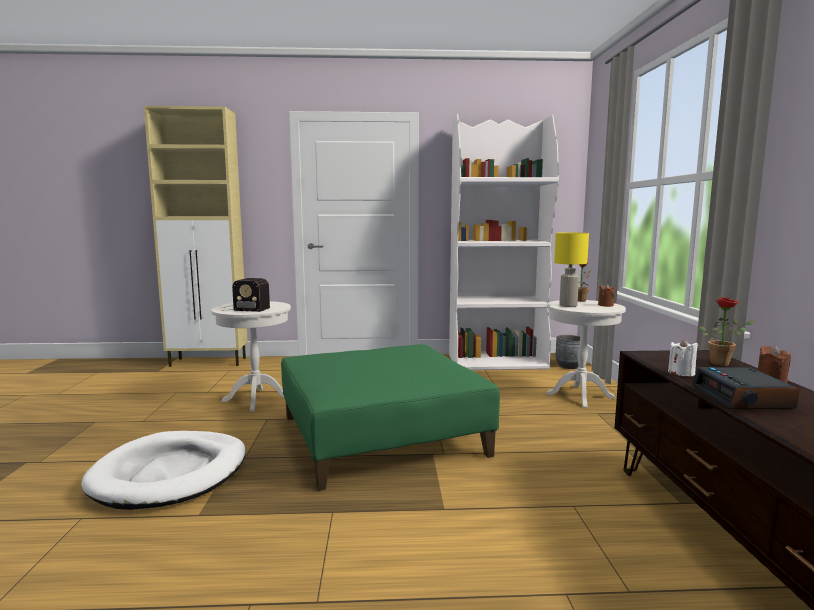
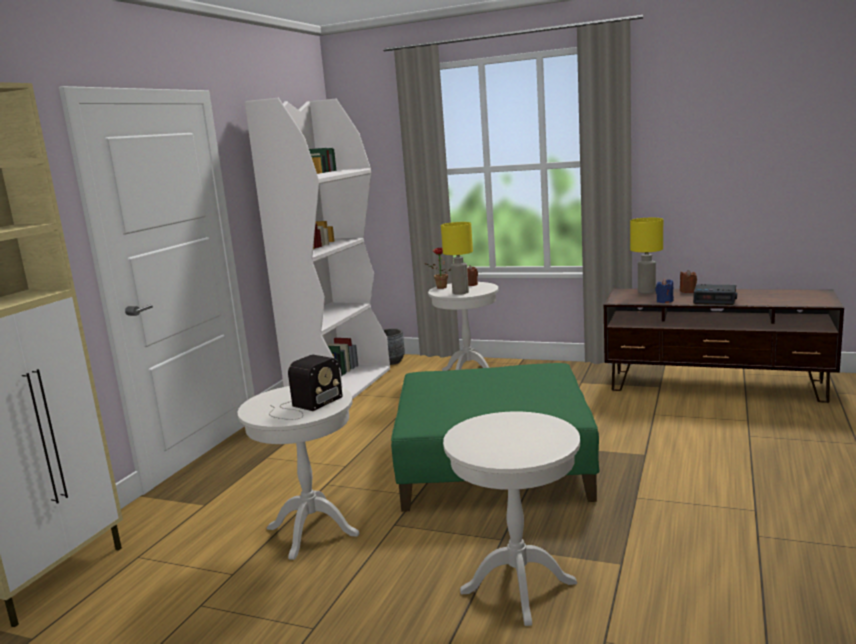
camera: 65 degrees left, 5 degrees up
(171, 473) = (518, 587): white dog bed -> white side table
(681, 373) = (664, 301): white candle -> blue candle
(723, 363) = (647, 291): potted plant -> yellow table lamp

